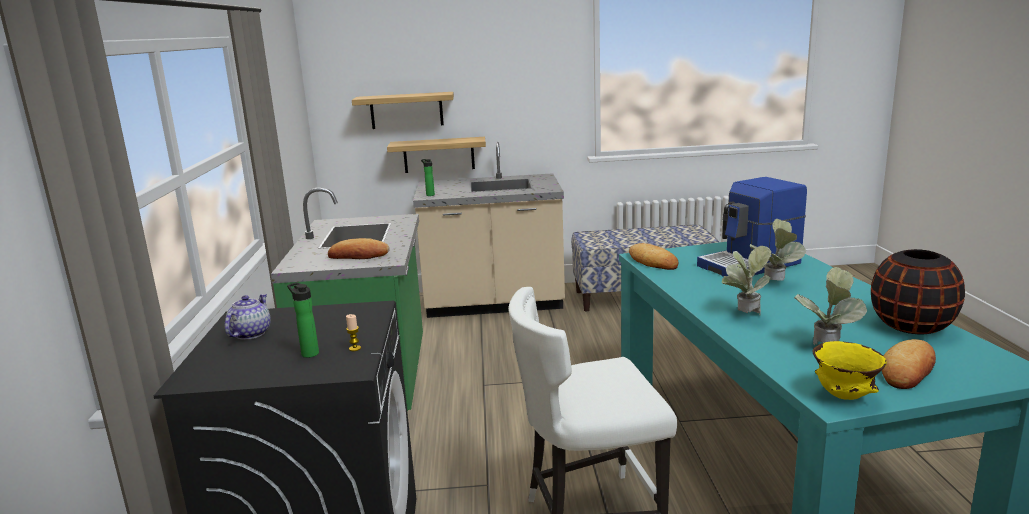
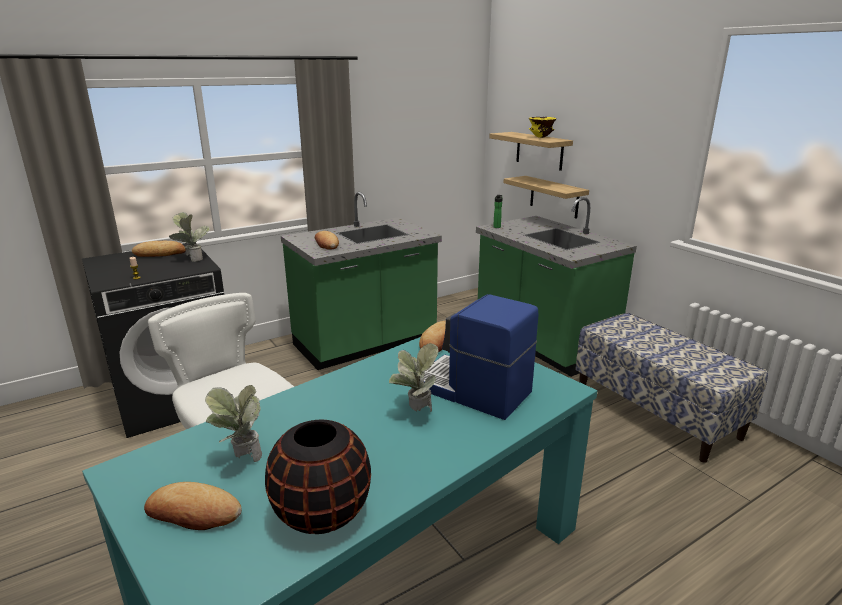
camera: 60 degrees right, 5 degrees up
(250, 333) = (160, 253): teapot -> bread
(308, 353) = (130, 270): bottle -> none
(494, 303) = (541, 343): beige counter -> green counter
(744, 316) = (313, 405): potted plant -> potted plant (192, 258)
(845, 397) = (130, 476): yellow bowl -> yellow bowl (541, 137)

